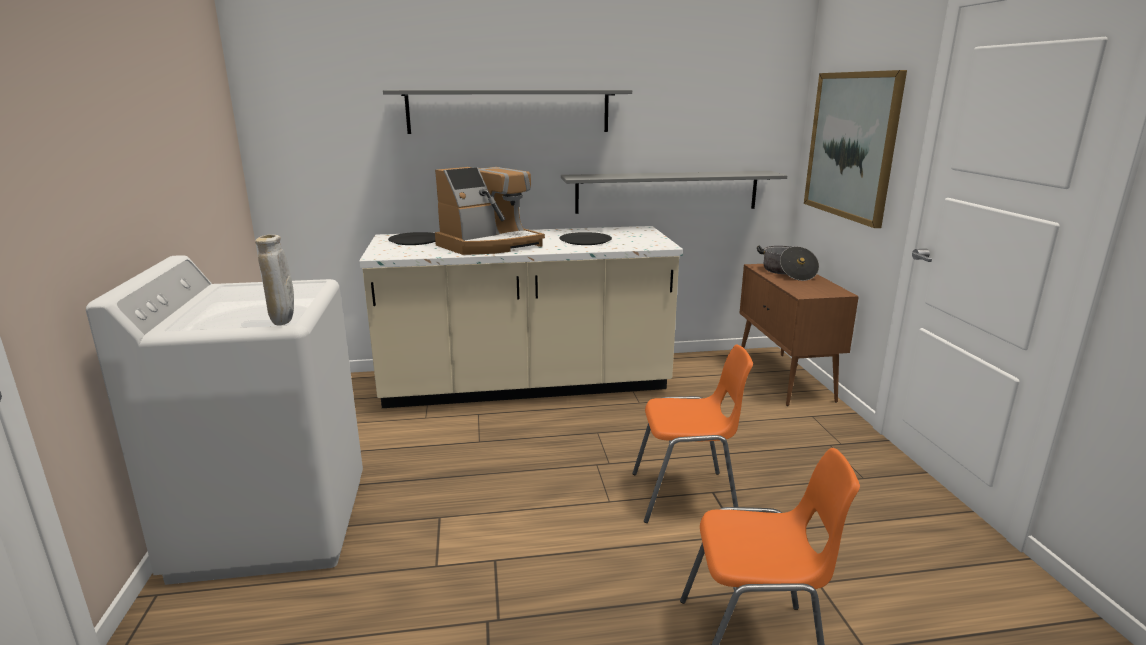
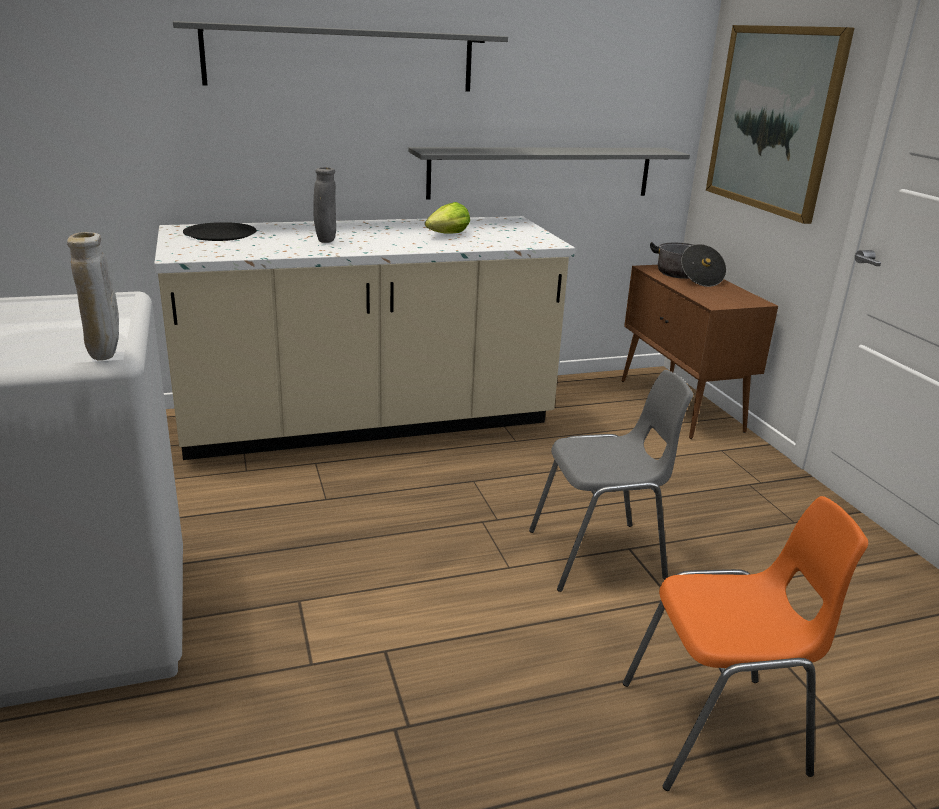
camera: 10 degrees left, 5 degrees up
(489, 245) = (326, 241): coffee machine -> grey vase
(585, 240) = (448, 235): black plate -> lettuce
(686, 496) = (600, 555): orange chair -> grey chair

